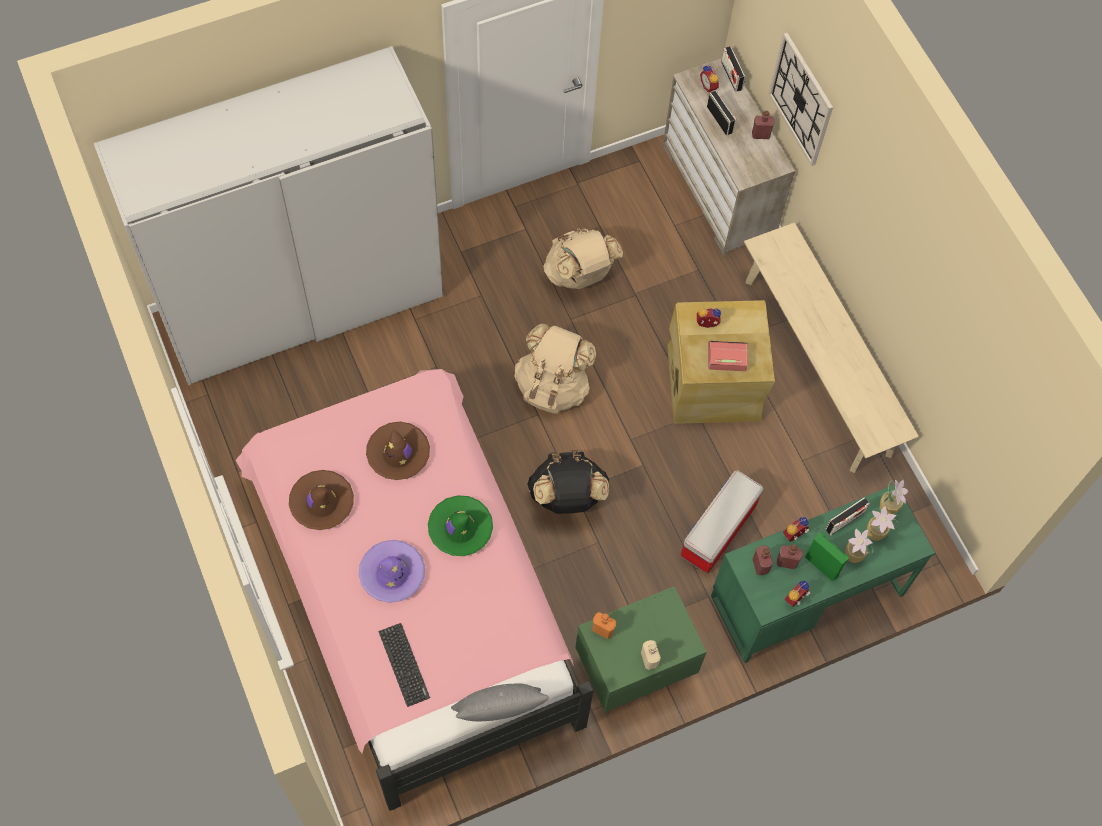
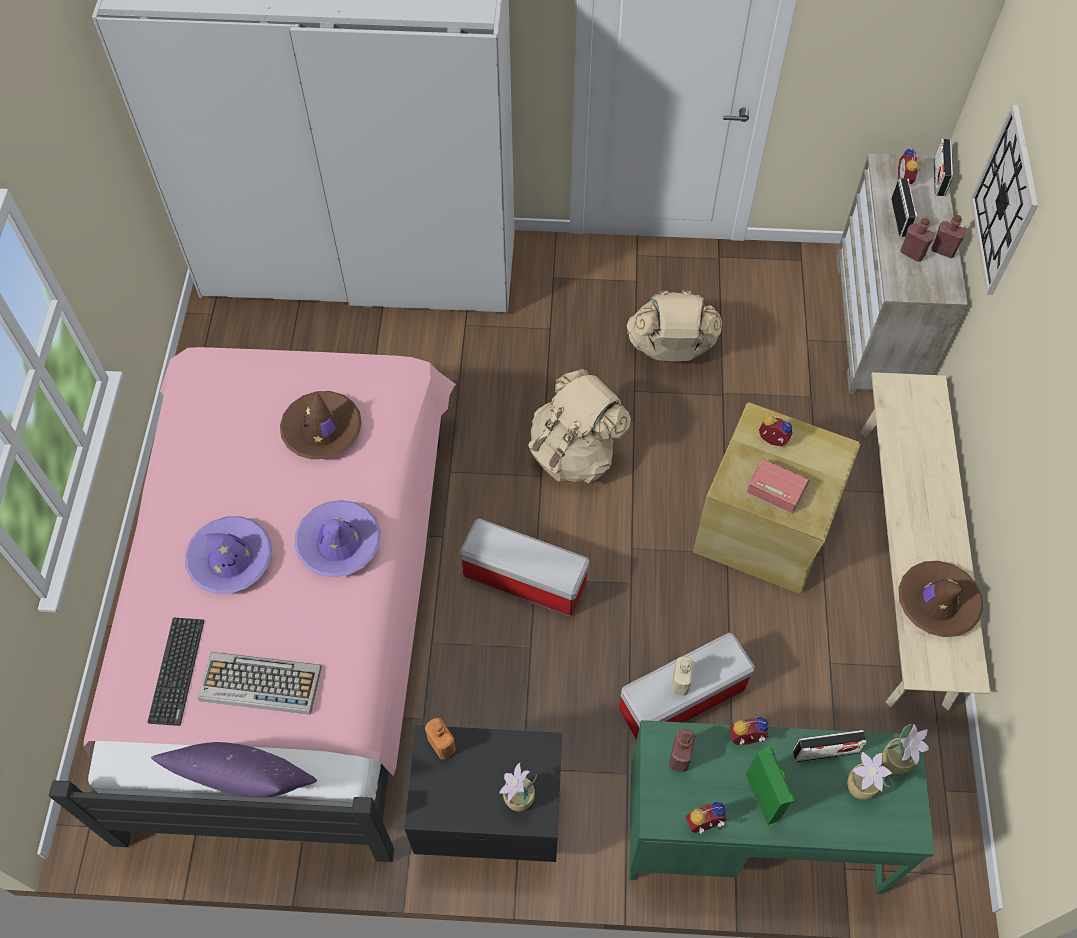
camera: 30 degrees right, 5 degrees down
(322, 503) = (206, 447): brown hat -> brown hat (937, 603)
(460, 529) = (339, 543): green hat -> purple hat
(465, 647) = (259, 684): none -> keyboard
(499, 713) = (250, 786): grey pillow -> purple pillow
(567, 497) = (523, 580): black backpack -> storage box
(634, 668) = (489, 818): green nightstand -> black nightstand
(649, 659) = (478, 811): beige bottle -> beige bottle (680, 683)
(786, 562) = (717, 769): red bottle -> red bottle (912, 253)
(853, 556) = (814, 804): potted plant -> potted plant (518, 800)

